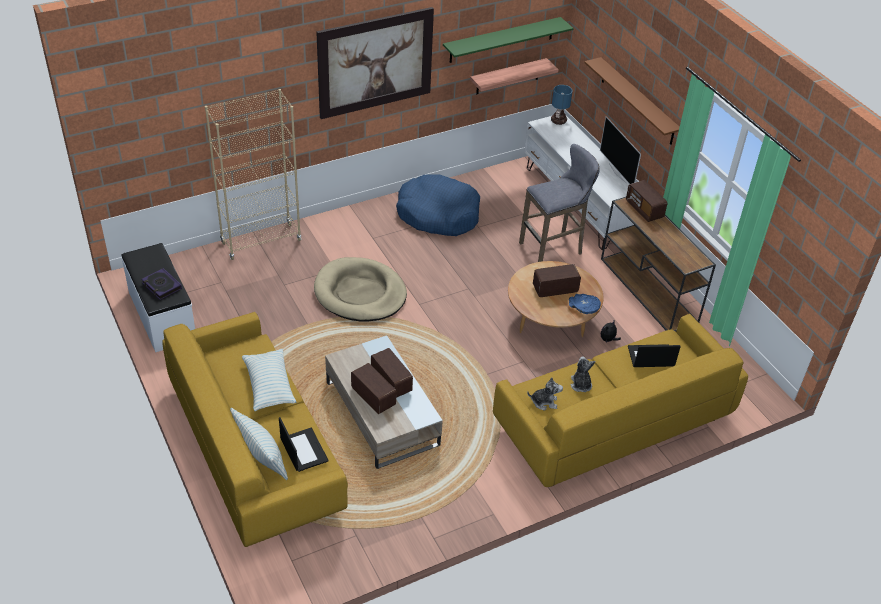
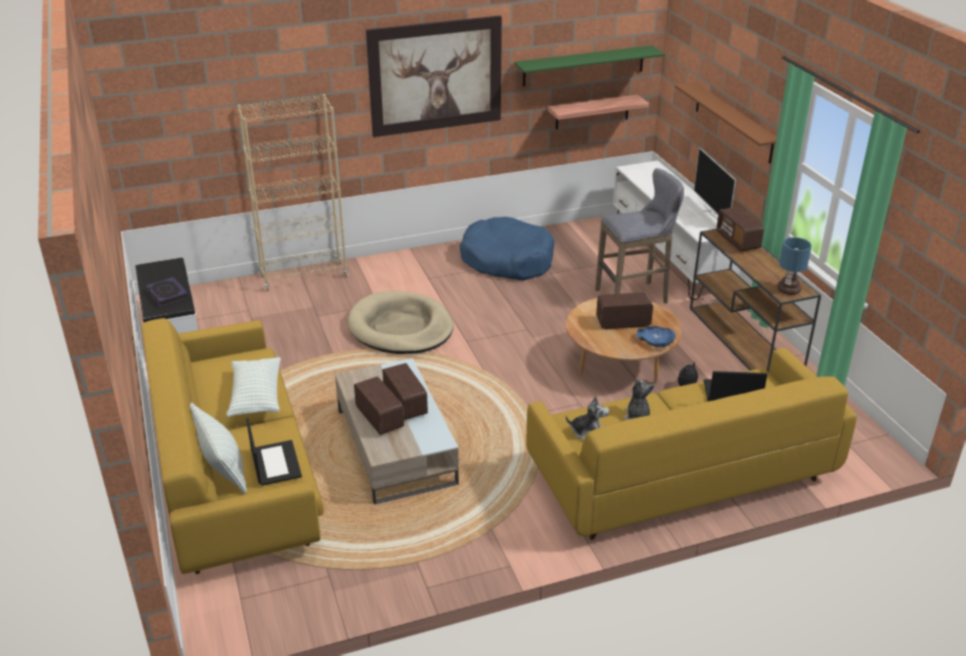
camera: 10 degrees right, 10 degrees down
(558, 121) = (651, 167): table lamp -> table lamp (788, 290)

